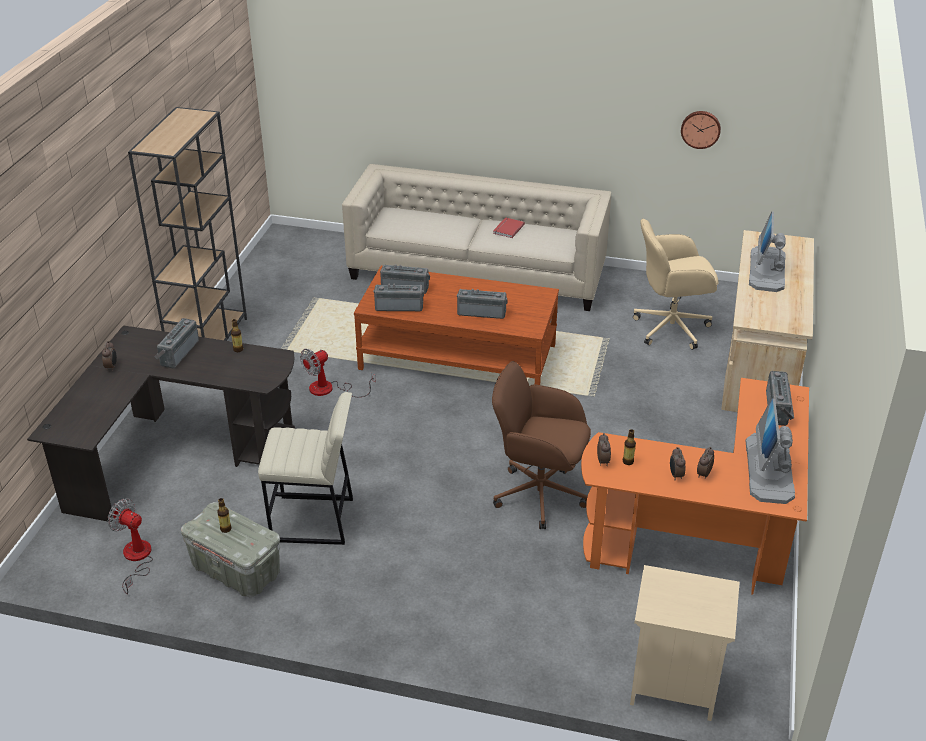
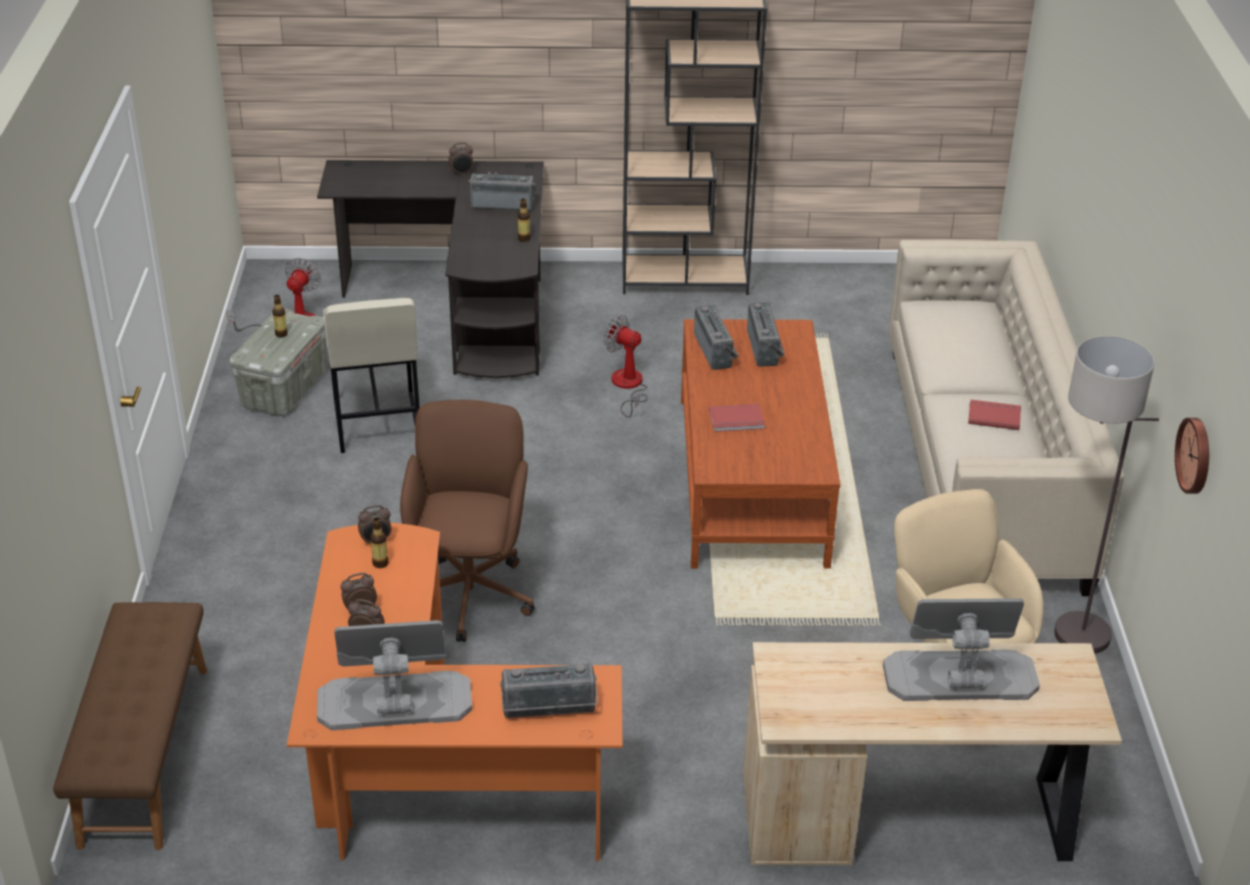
camera: 75 degrees right, 0 degrees up
(482, 312) = (737, 421): radio -> red book
(630, 283) = (1065, 635): none -> grey floor lamp
(672, 683) = (143, 754): beige nightstand -> brown bench

